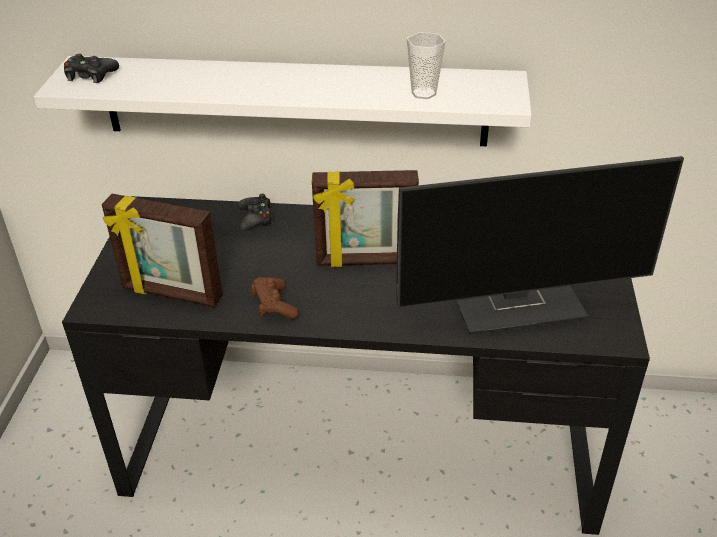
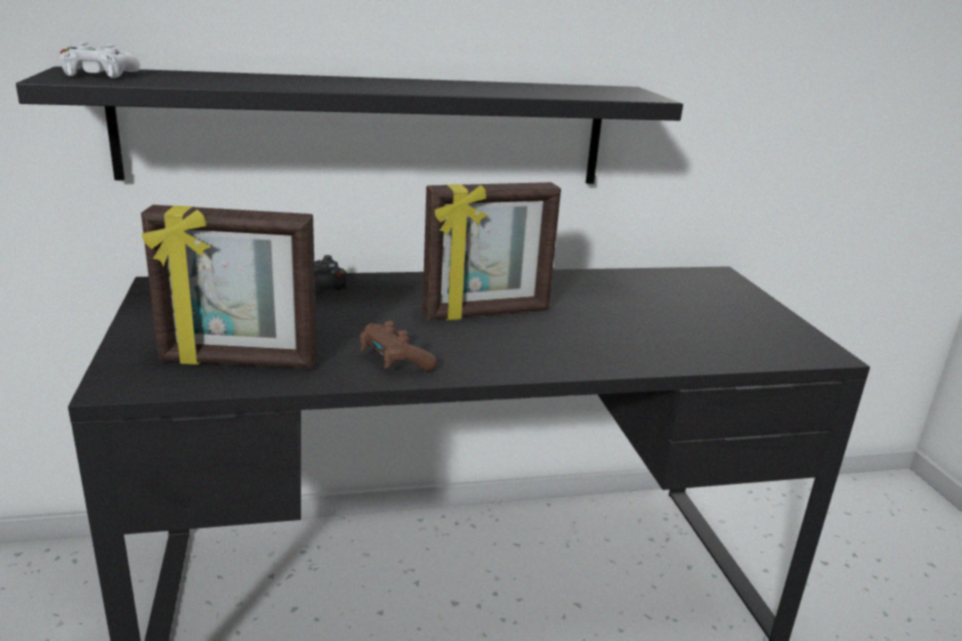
camera: 20 degrees left, 15 degrees down
(90, 75) = (98, 74): black game controller -> white game controller
(294, 101) = (369, 130): white shelf -> black shelf
(423, 93) = (550, 92): cup -> none
(518, 302) = (690, 333): monitor -> none

